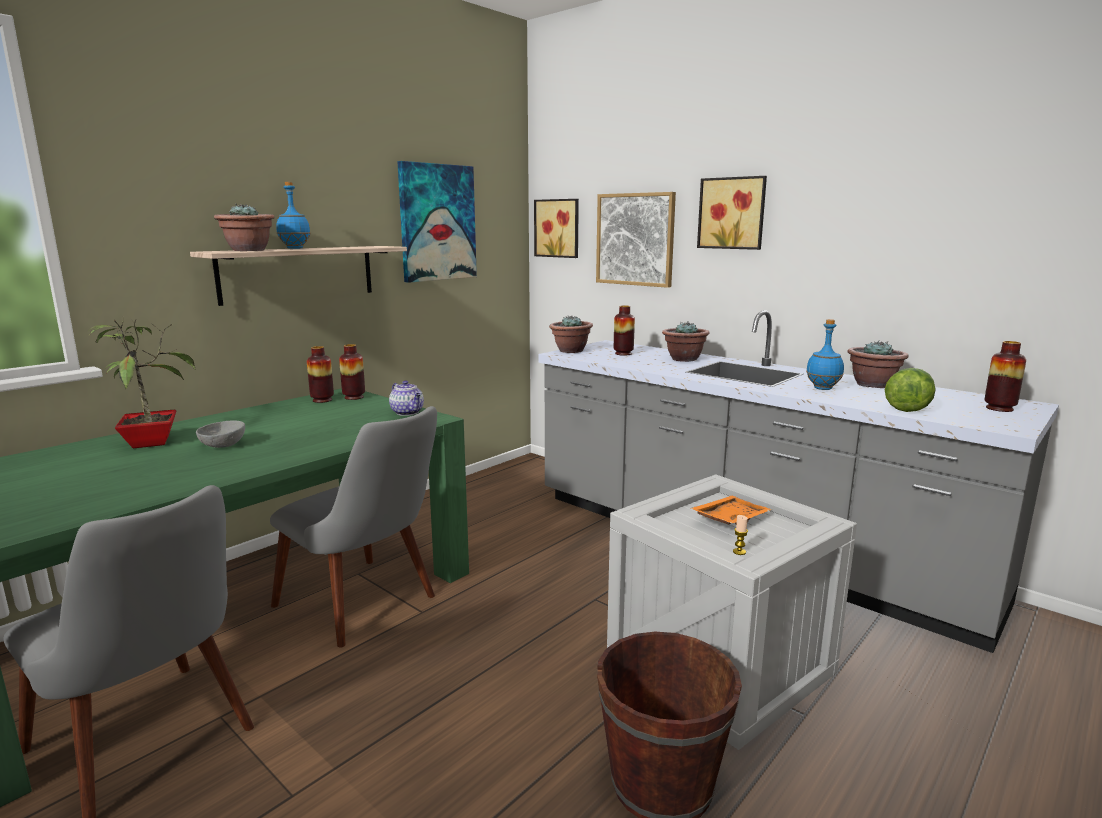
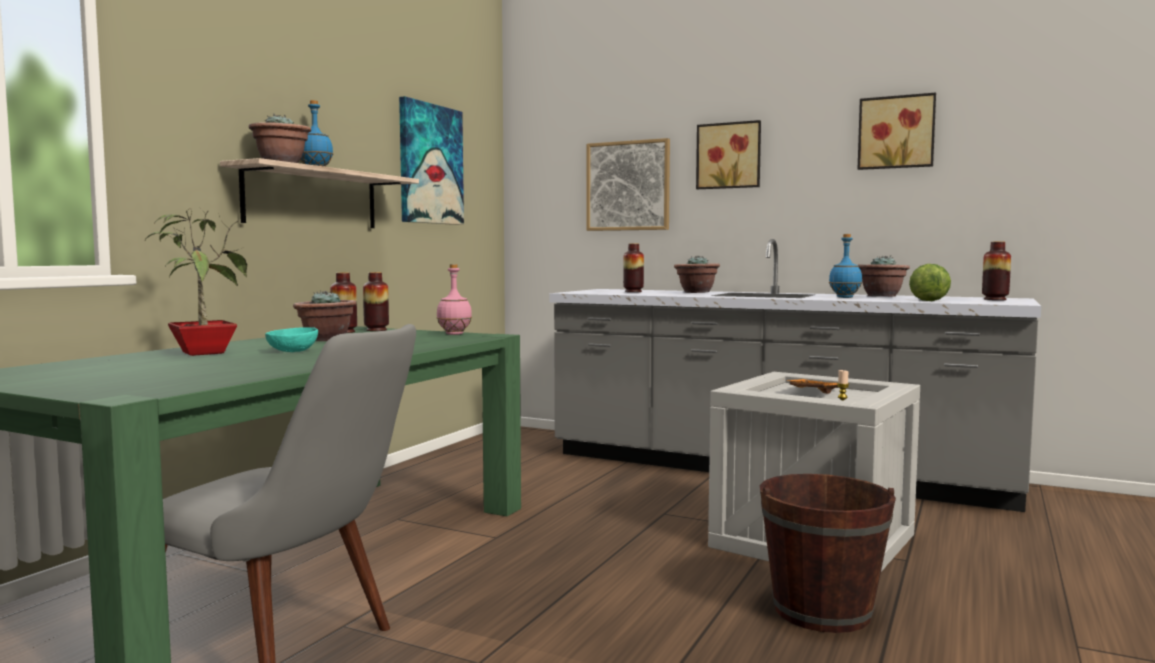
camera: 15 degrees left, 10 degrees down
(222, 445) = (292, 351): grey bowl -> turquoise bowl
(368, 606) = (433, 539): grey chair -> none
(408, 412) = (455, 334): teapot -> pink bottle
(558, 228) = (540, 180): picture -> picture (896, 132)
(570, 351) = (578, 291): potted plant -> potted plant (325, 339)

